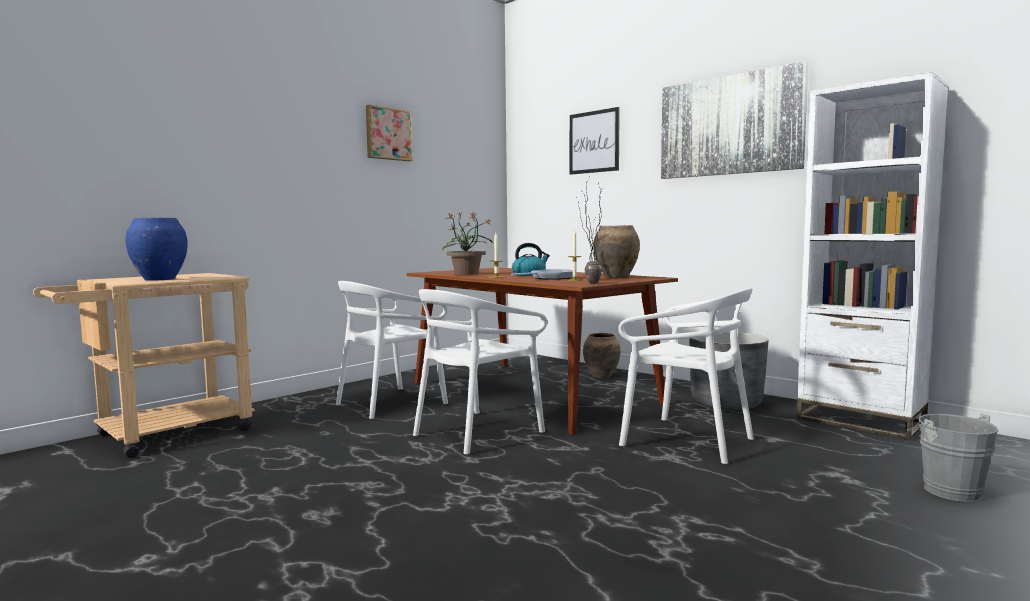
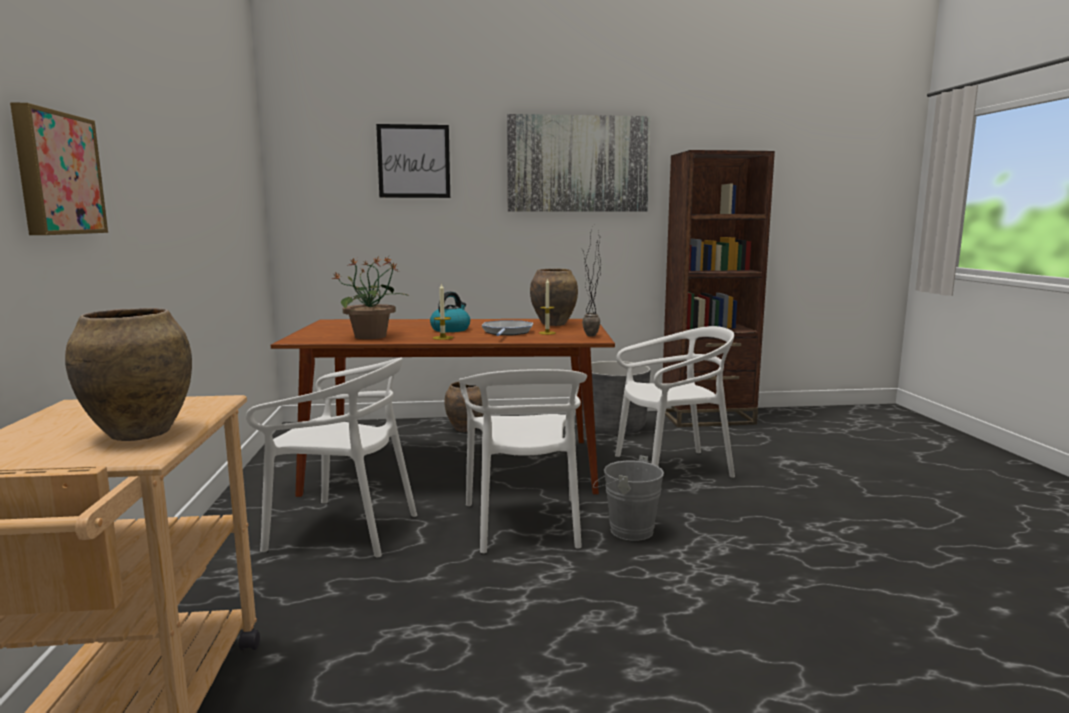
camera: 50 degrees left, 5 degrees up
(159, 279) = (139, 433): blue vase -> brown vase
(387, 134) = (189, 129): picture -> picture (56, 174)
(391, 403) = (343, 530): white chair -> white chair turned 75 degrees counterclockwise
(860, 420) = (707, 417): white bookcase -> brown bookcase
(947, 489) = (837, 451): grey bucket -> grey bucket (626, 530)

